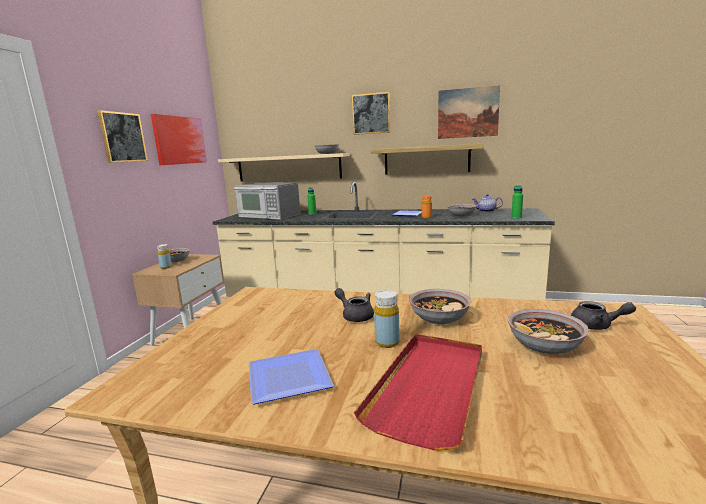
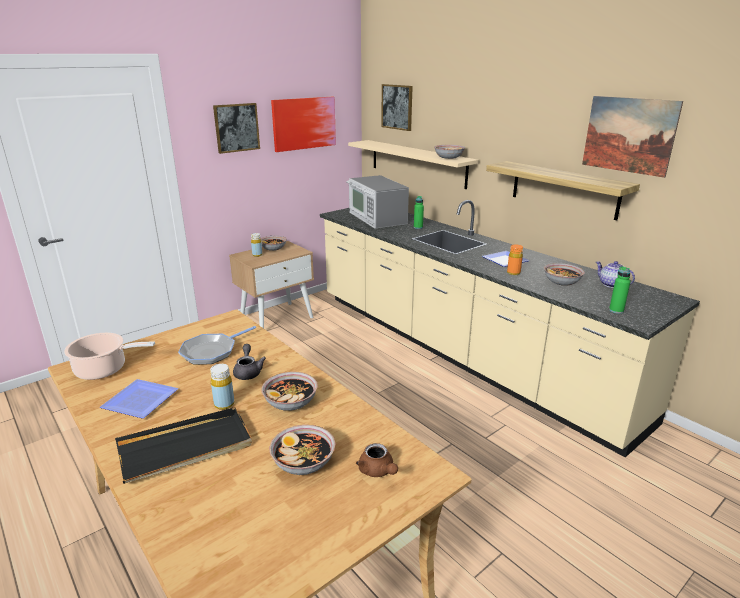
camera: 35 degrees right, 10 degrees up
(175, 375) = (104, 369): none -> cooking pot
(286, 316) = (211, 351): none -> frying pan
(371, 113) = (508, 114): picture -> picture (397, 107)
(430, 387) = (186, 448): red tray -> black tray
(597, 326) = (378, 471): grey teapot -> brown teapot

